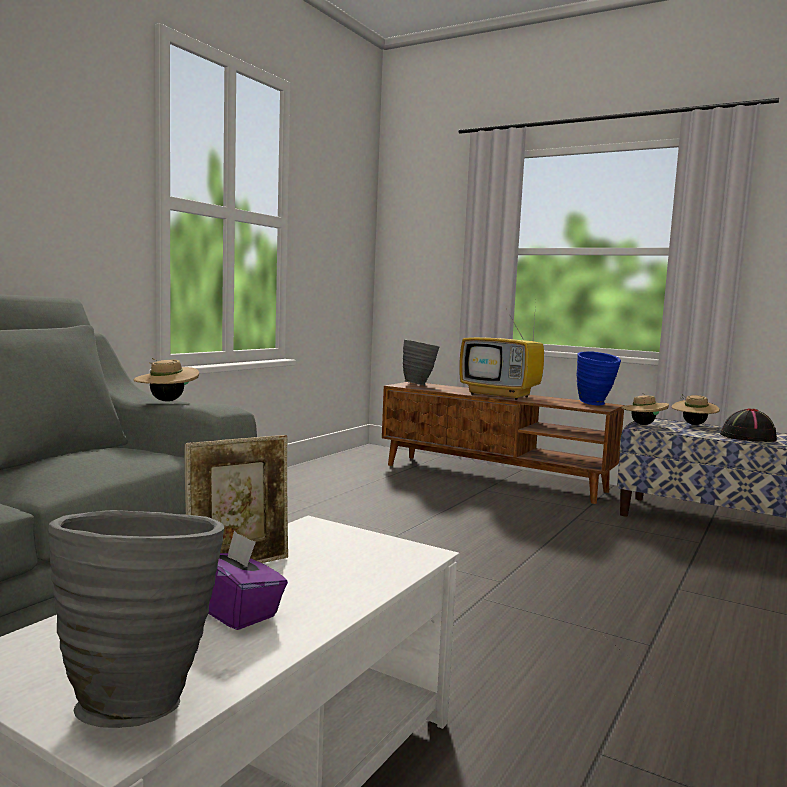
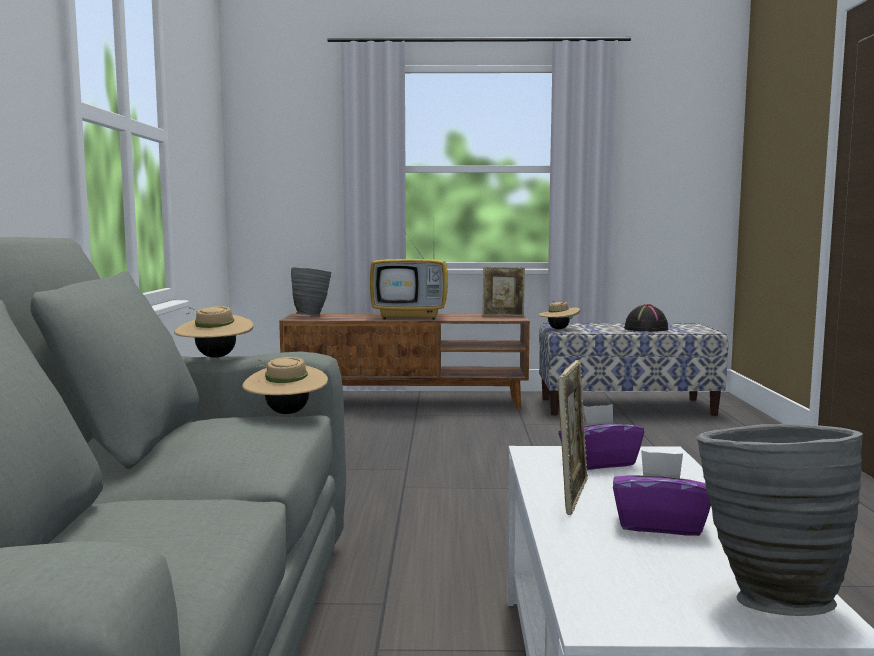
camera: 30 degrees left, 0 degrees up
(339, 547) = (599, 462): none -> purple tissue box
(595, 404) = (503, 316): blue vase -> picture frame
(693, 424) = (590, 324): beige hat -> beige hat (286, 413)

